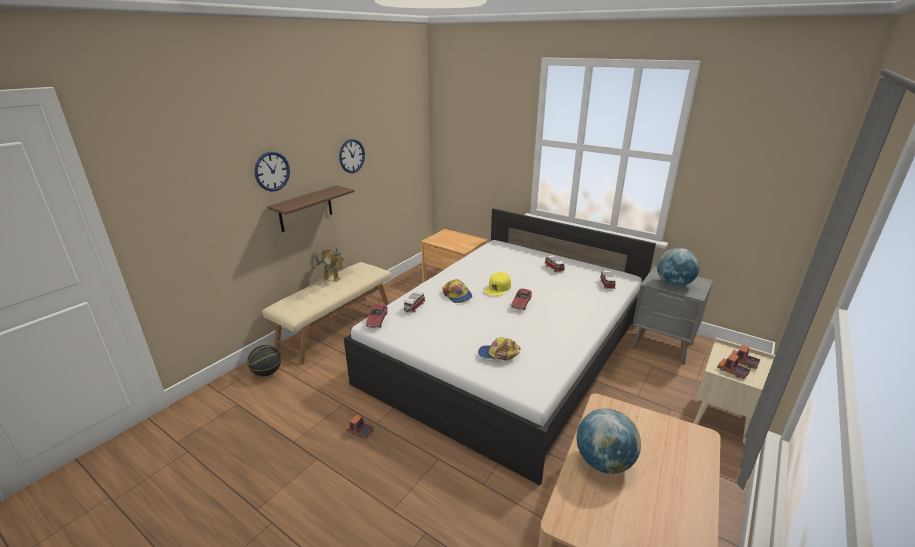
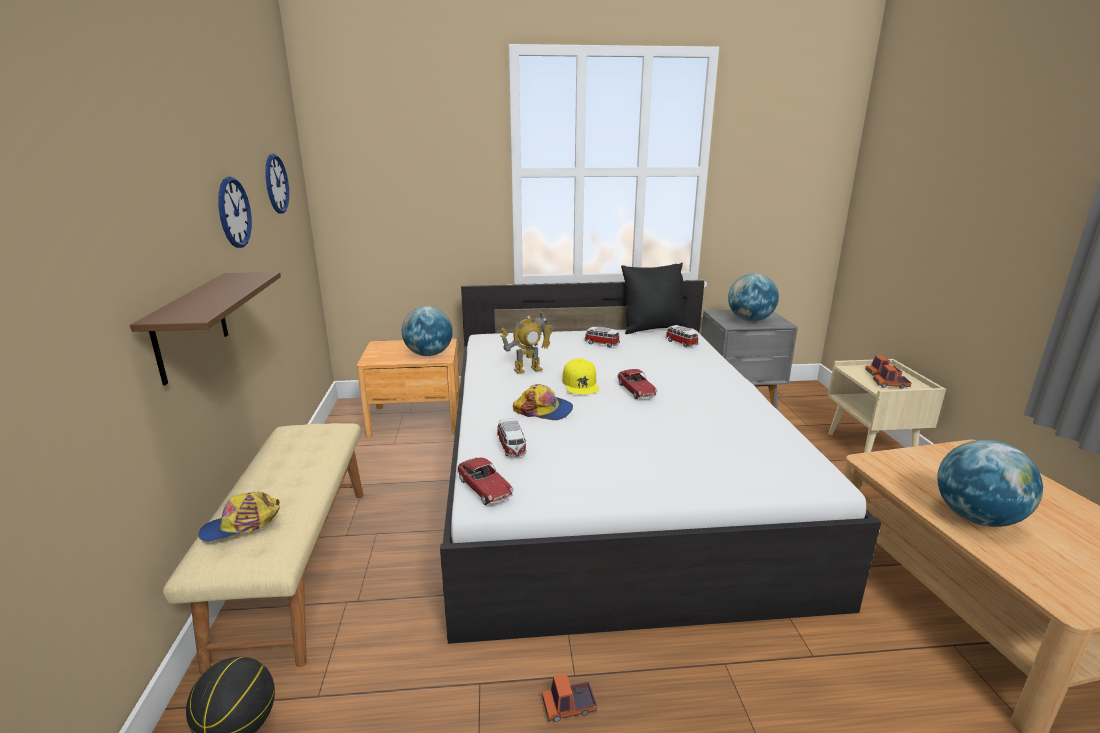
camera: 40 degrees left, 5 degrees down
(272, 171) = (126, 236): wall clock -> wall clock (276, 184)
(331, 278) = (264, 468): toy robot -> toy robot (528, 369)
(460, 245) = (429, 354): none -> globe
(498, 354) = (718, 456): cap -> cap (241, 526)
(607, 268) = (653, 329): none -> black pillow

